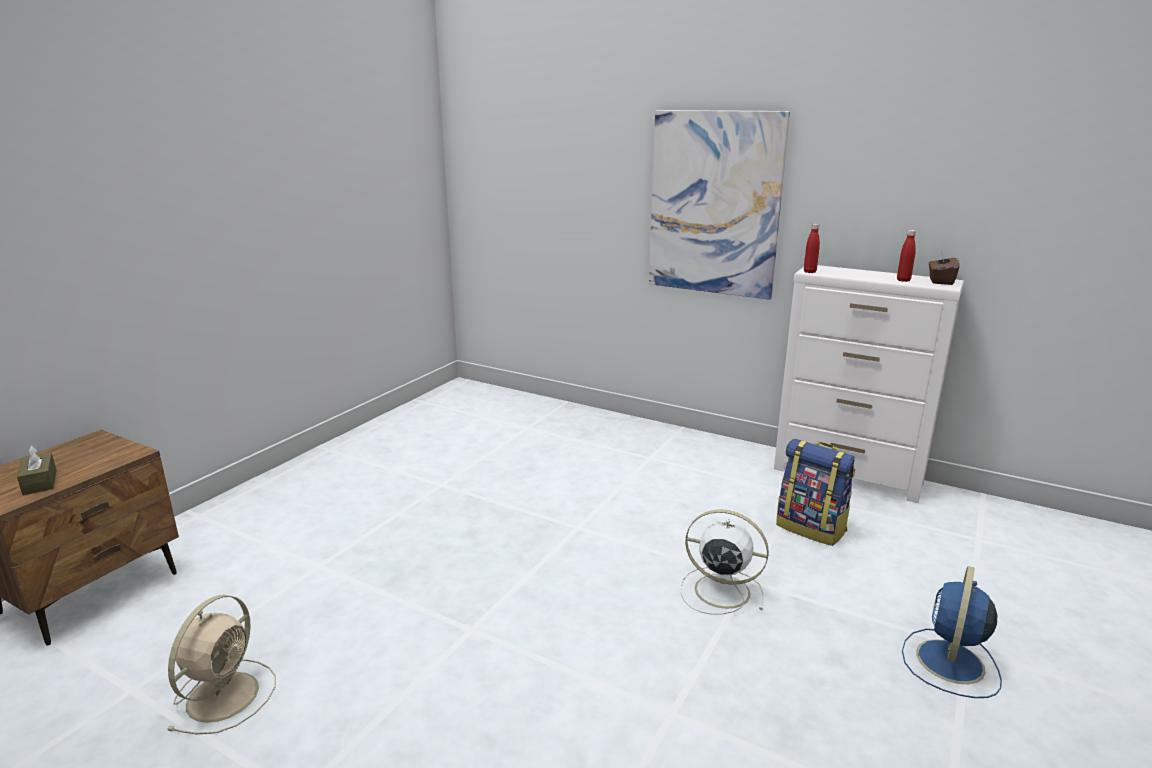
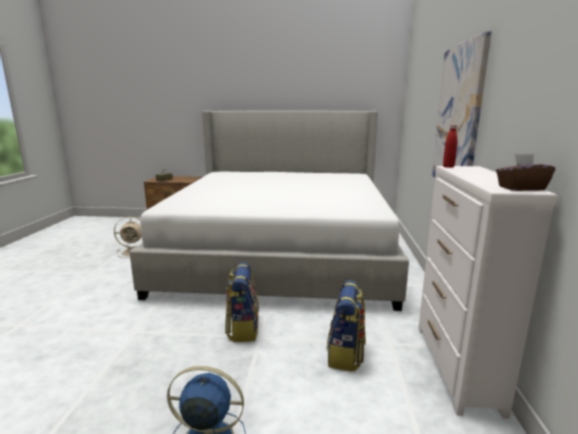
camera: 65 degrees right, 5 degrees down
(470, 495) = (281, 253): none -> bed
(719, 590) = (242, 329): white fan -> backpack
(903, 280) = (487, 181): red bottle -> none

